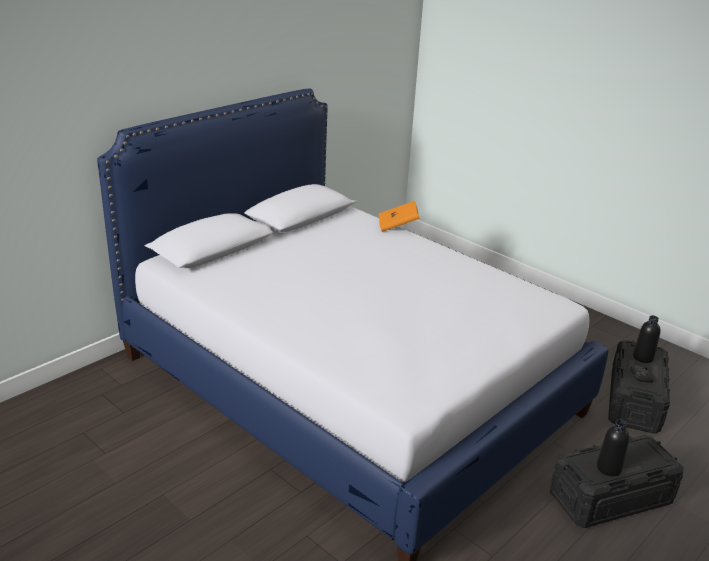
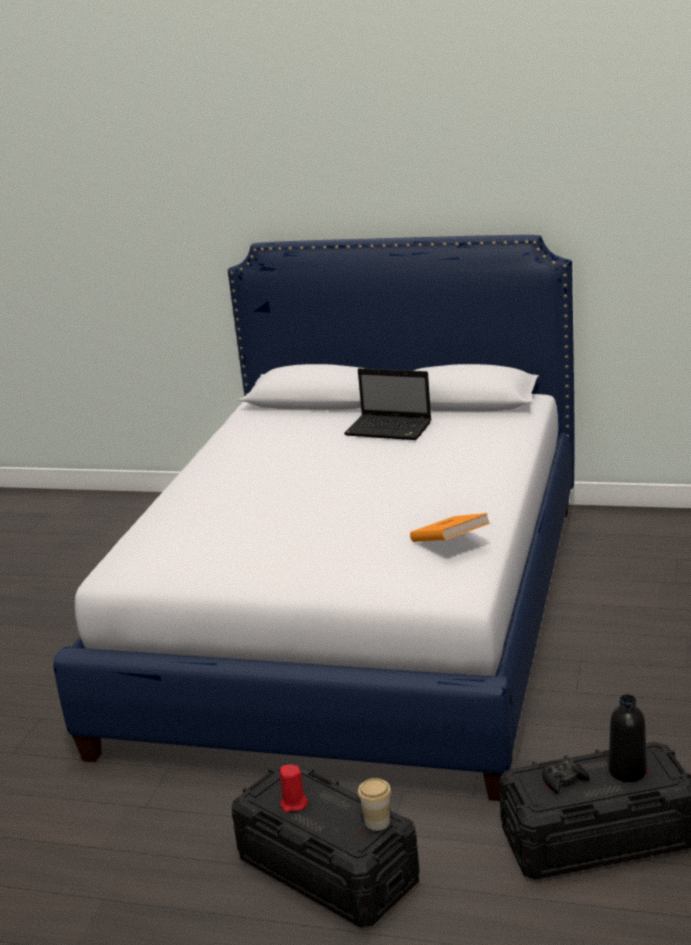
camera: 65 degrees right, 5 degrees down
(308, 246) = (390, 429): none -> laptop
(397, 226) = (526, 446): orange book -> orange book (450, 544)
(609, 468) = (294, 804): black bottle -> red candle
(646, 444) = (377, 822): none -> cup

